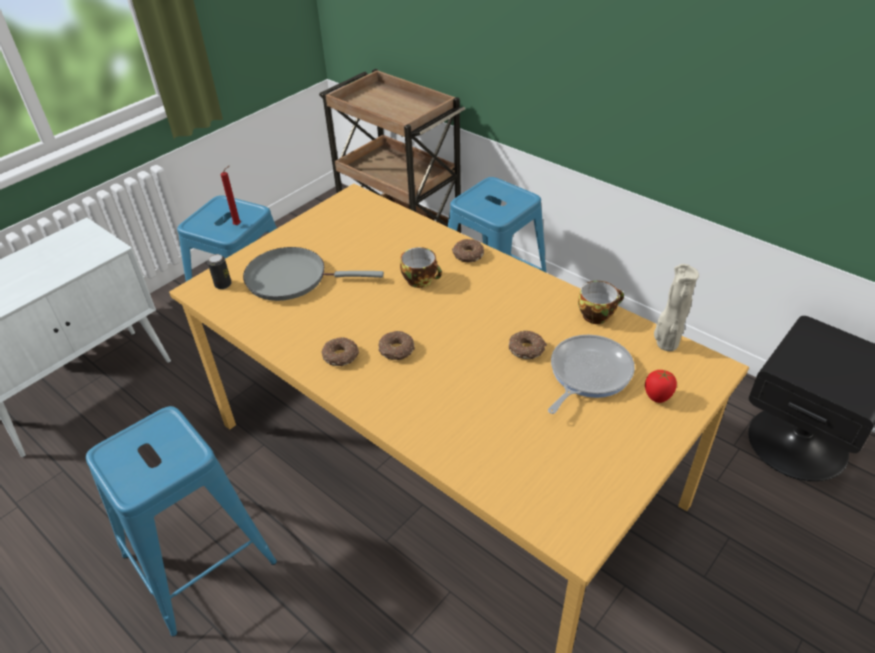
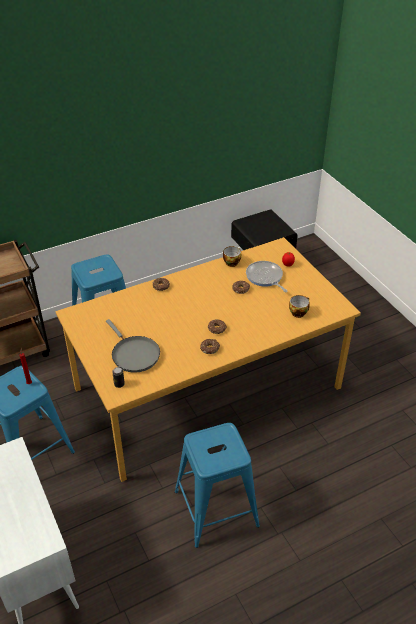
camera: 70 degrees left, 0 degrees up
(292, 278) = (134, 354): grey frying pan -> grey frying pan turned 60 degrees counterclockwise
(421, 280) = (170, 307): cup -> cup (298, 312)
(665, 344) = (260, 251): beige vase -> none

